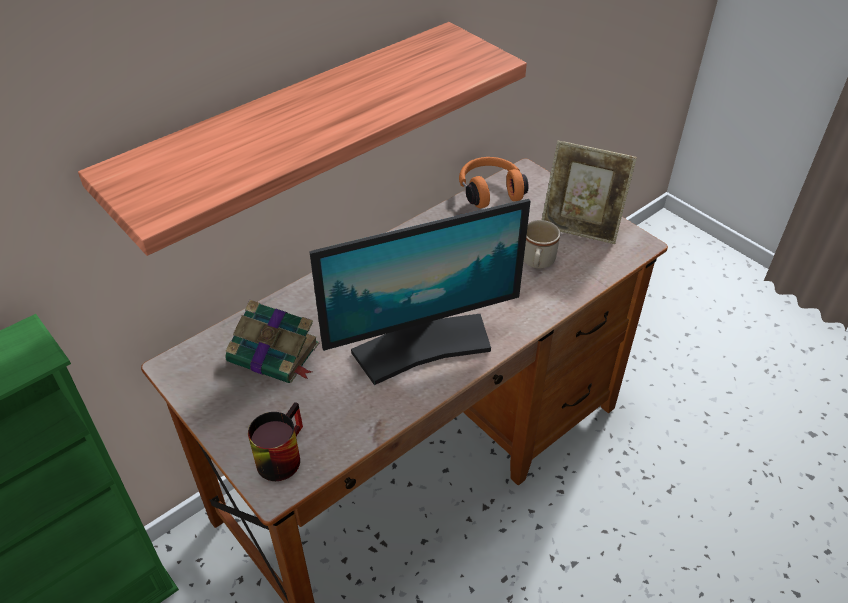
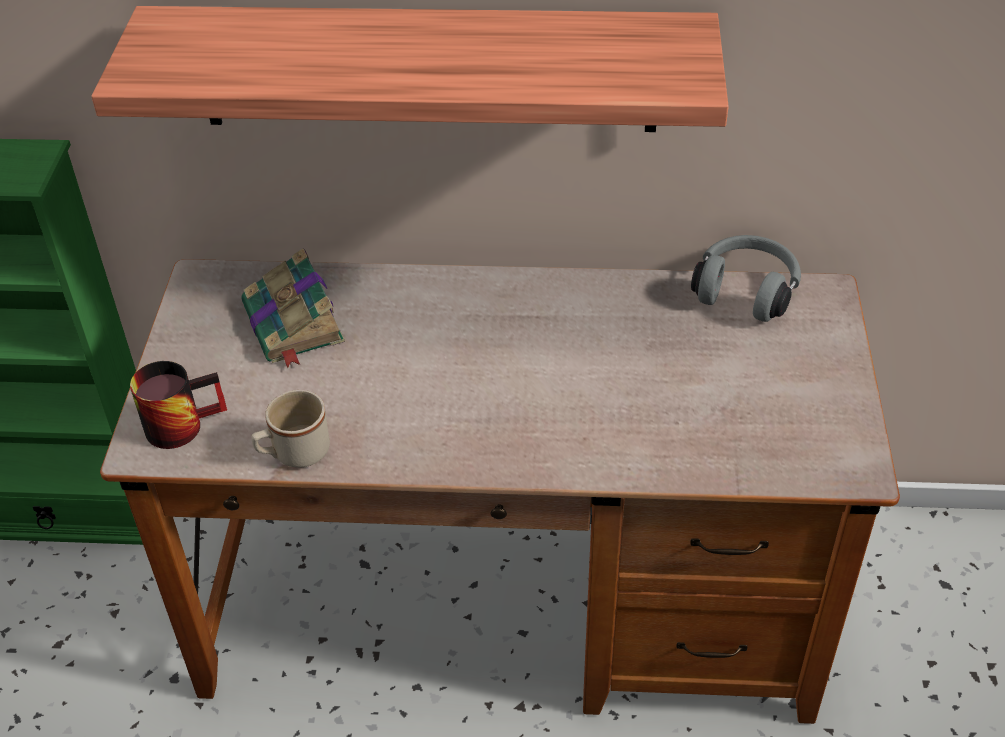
camera: 45 degrees right, 0 degrees up
(422, 345) = (438, 413): monitor -> none
(490, 191) = (746, 290): orange headphones -> grey headphones
(537, 262) = (688, 408): beige mug -> beige mug (293, 453)
(580, 227) = (804, 402): picture frame -> none

